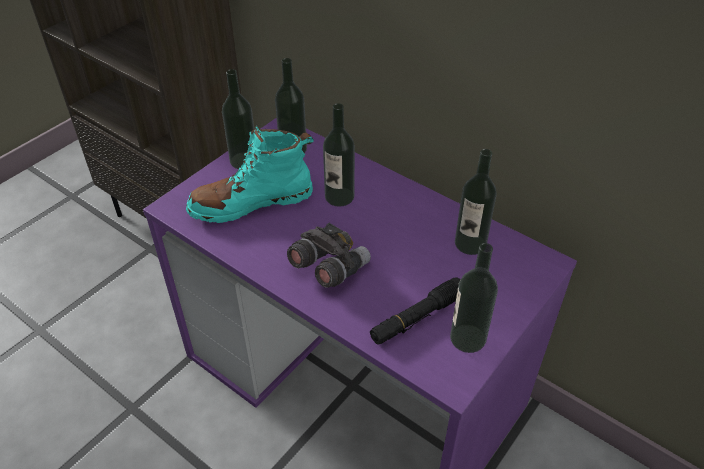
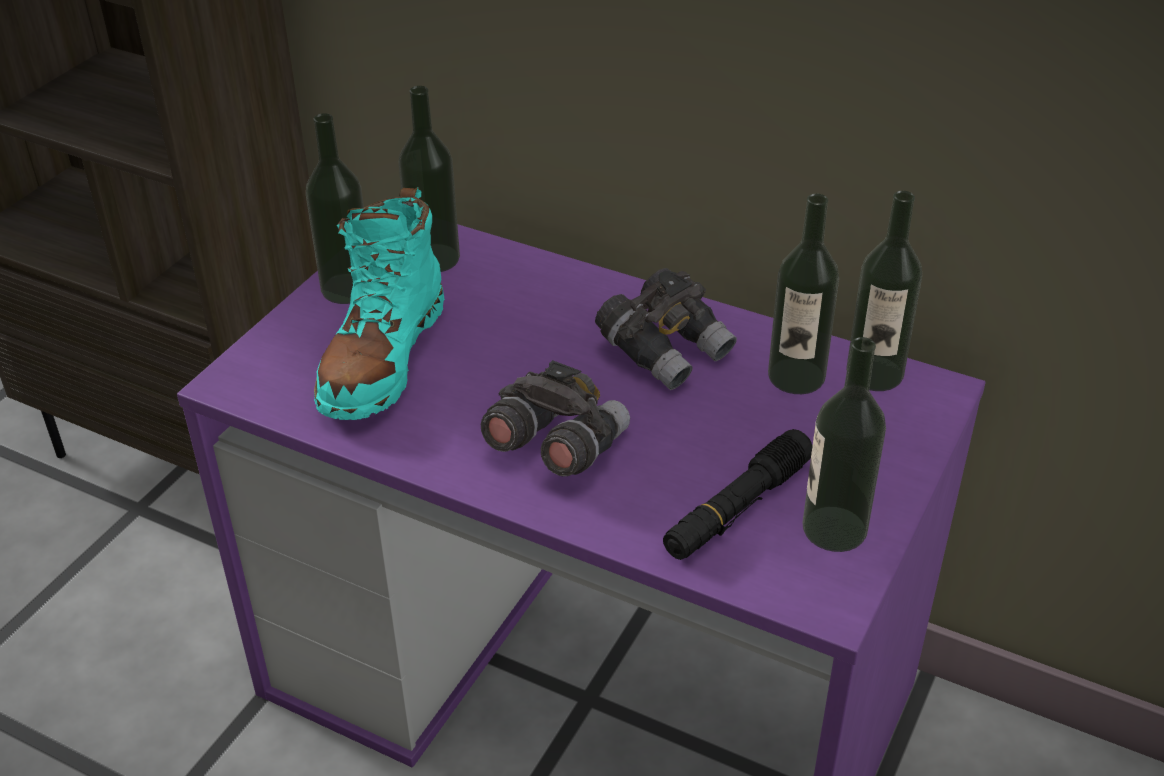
camera: 10 degrees left, 5 degrees down
(252, 202) = (383, 357): turquoise boot -> turquoise boot turned 45 degrees counterclockwise
(339, 196) = (542, 328): bottle -> bottle (874, 373)
(402, 218) = (665, 351): none -> grey binoculars

